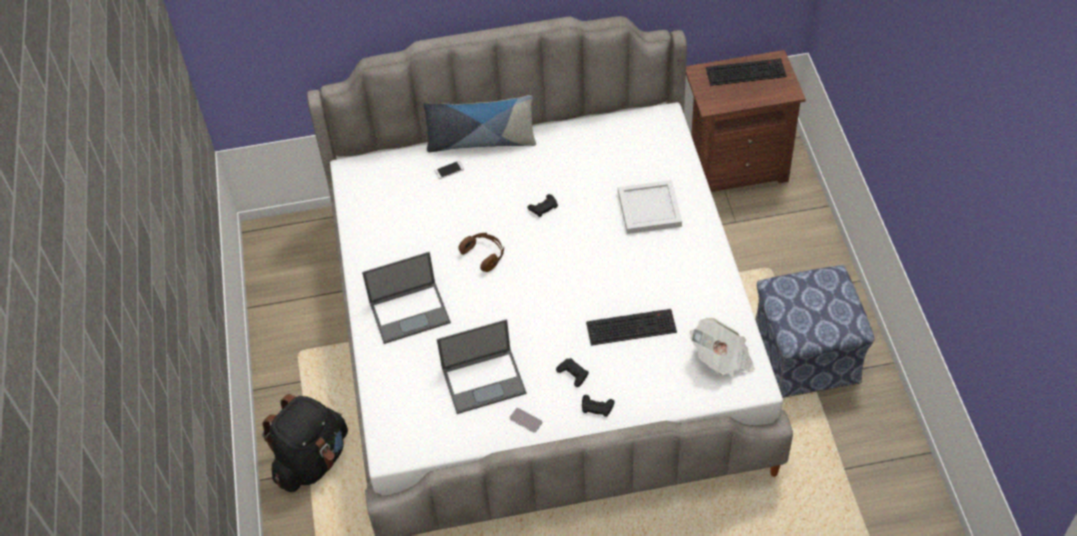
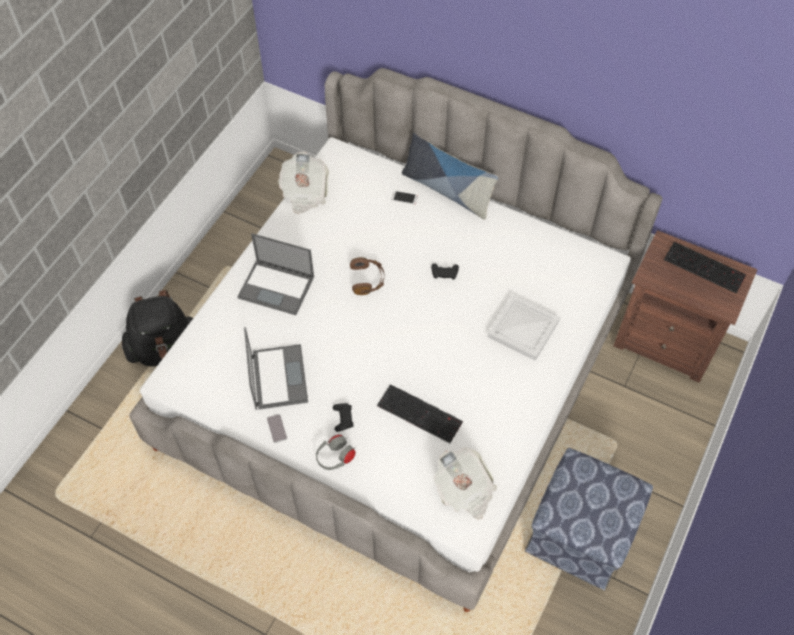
camera: 35 degrees right, 5 degrees up
(355, 221) = (304, 193): none -> newspaper
(484, 380) = (278, 376): laptop -> laptop turned 120 degrees counterclockwise
(597, 407) = (335, 457): black game controller -> grey headphones

